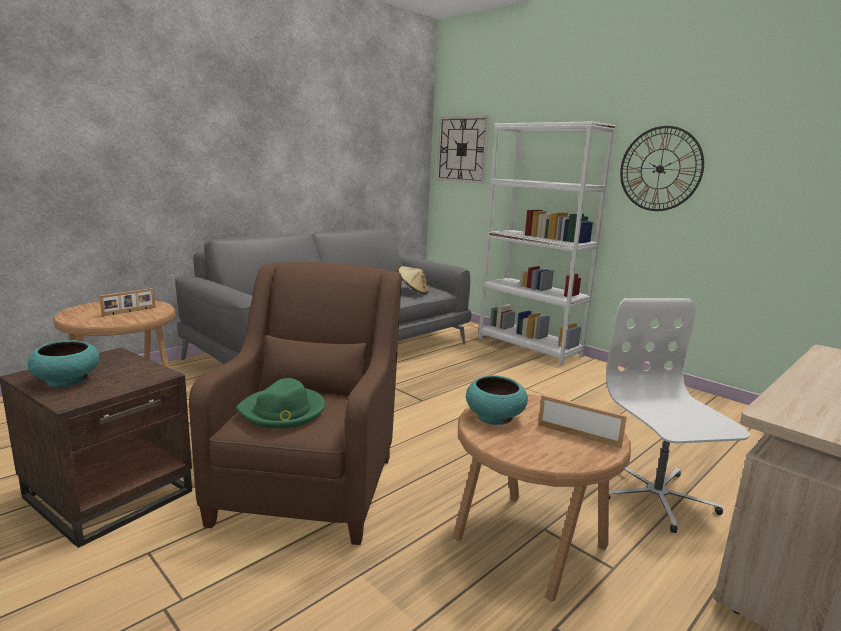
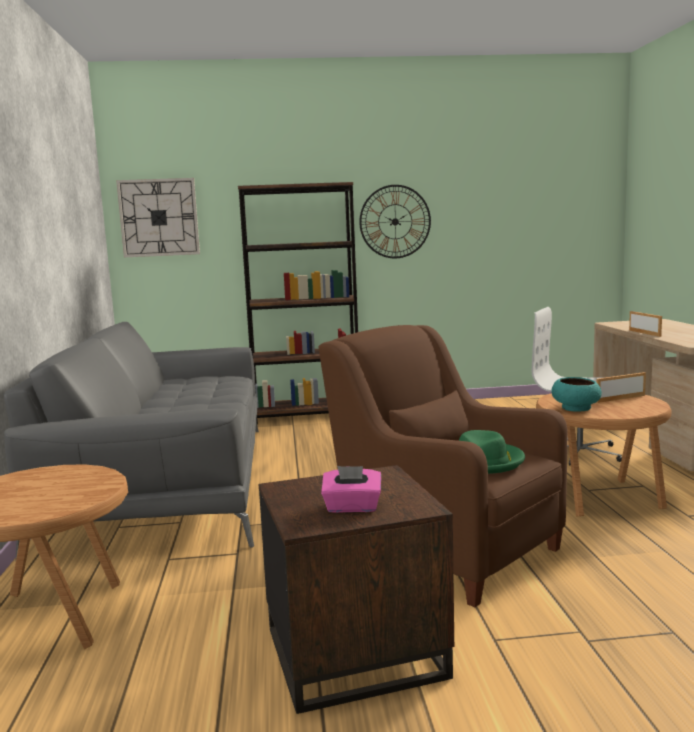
camera: 50 degrees left, 5 degrees down
(68, 380) = (352, 507): turquoise bowl -> pink tissue box
(129, 311) = (56, 485): picture frame -> picture frame (645, 333)
(413, 292) = (222, 383): beige hat -> none
(529, 347) = (307, 415): white bookcase -> brown bookcase

